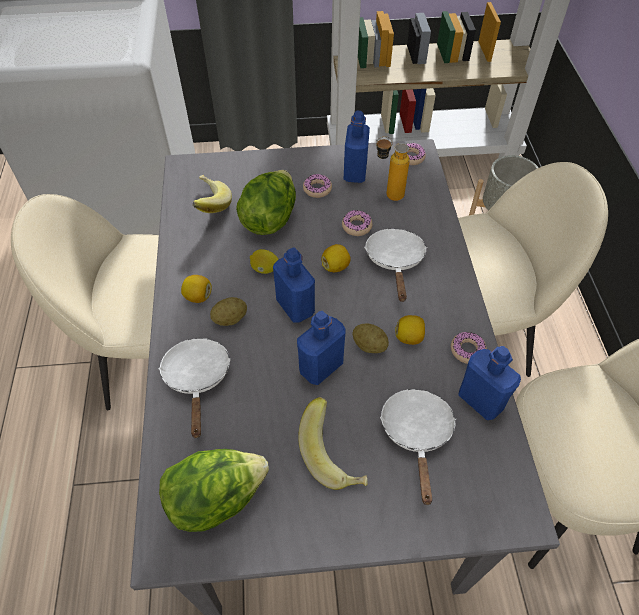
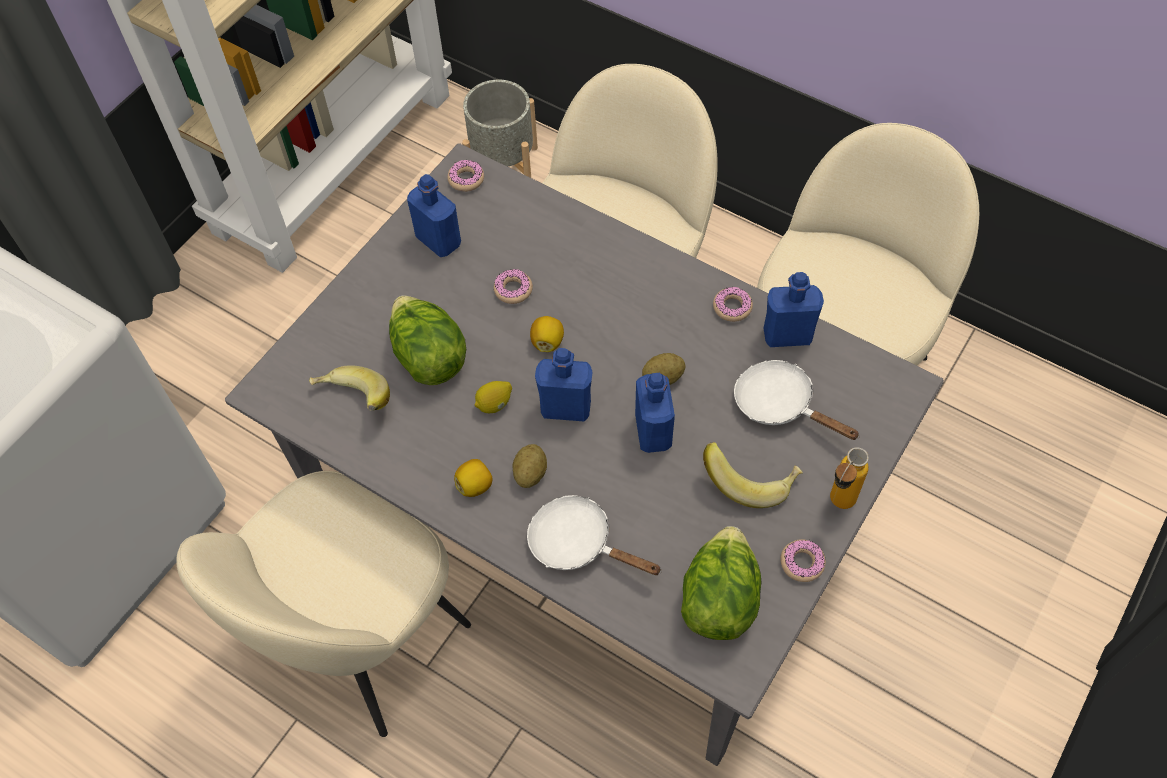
camera: 50 degrees left, 5 degrees up
(317, 189) = (428, 289): donut -> donut (802, 563)
(387, 195) = (497, 236): bottle -> bottle (837, 506)
(395, 261) = (587, 290): white frying pan -> none
(409, 337) = (681, 340): lemon -> none

